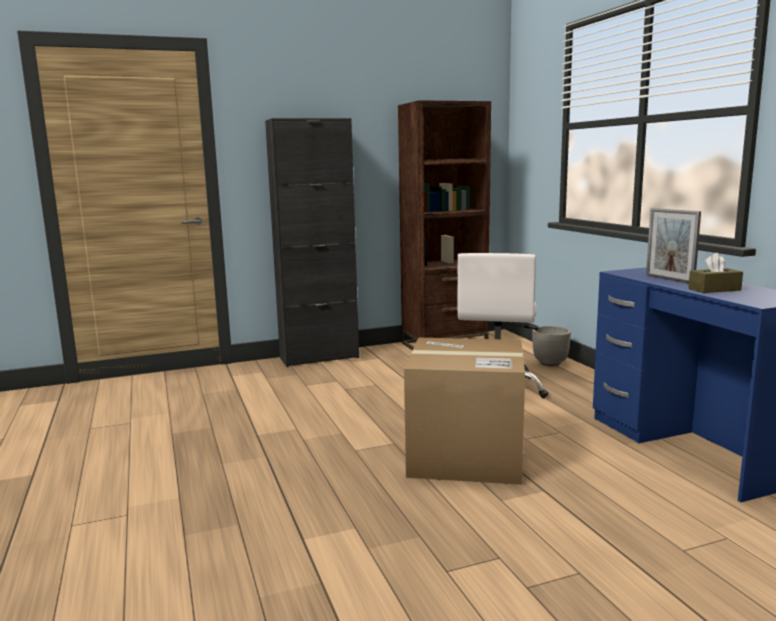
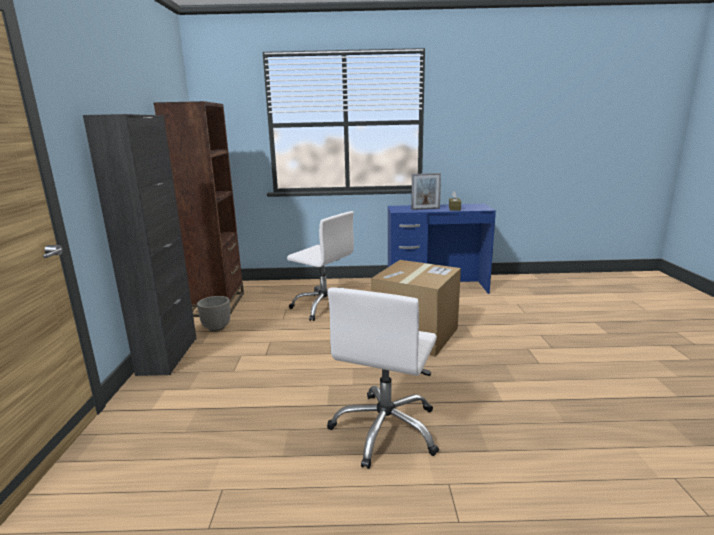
camera: 70 degrees left, 5 degrees up
(218, 470) = (386, 429): none -> white office chair
(550, 363) = (299, 285): planter -> planter (217, 328)

